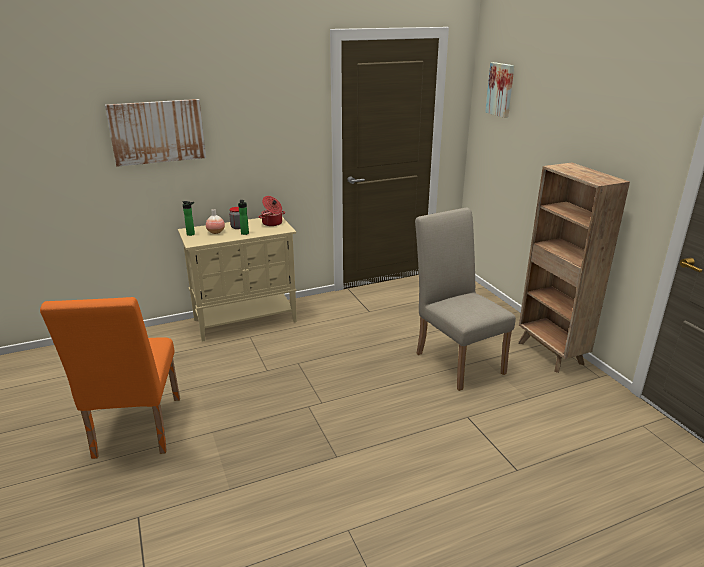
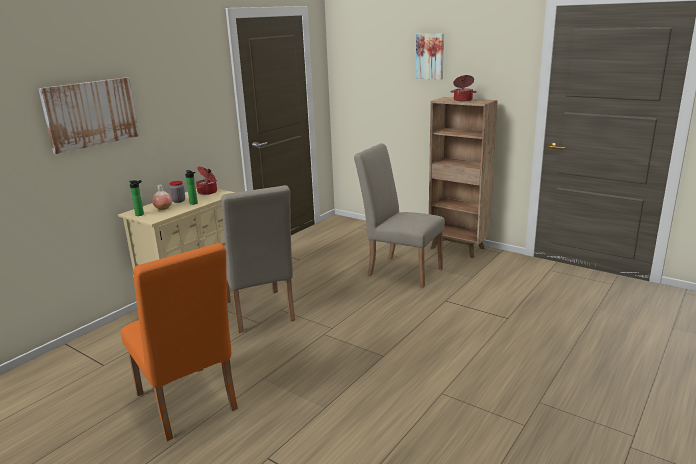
camera: 30 degrees left, 5 degrees down
(276, 360) = (260, 314): none -> beige chair
(501, 89) = (360, 53): picture -> picture (430, 56)
(584, 172) = (463, 100): none -> cooking pot

